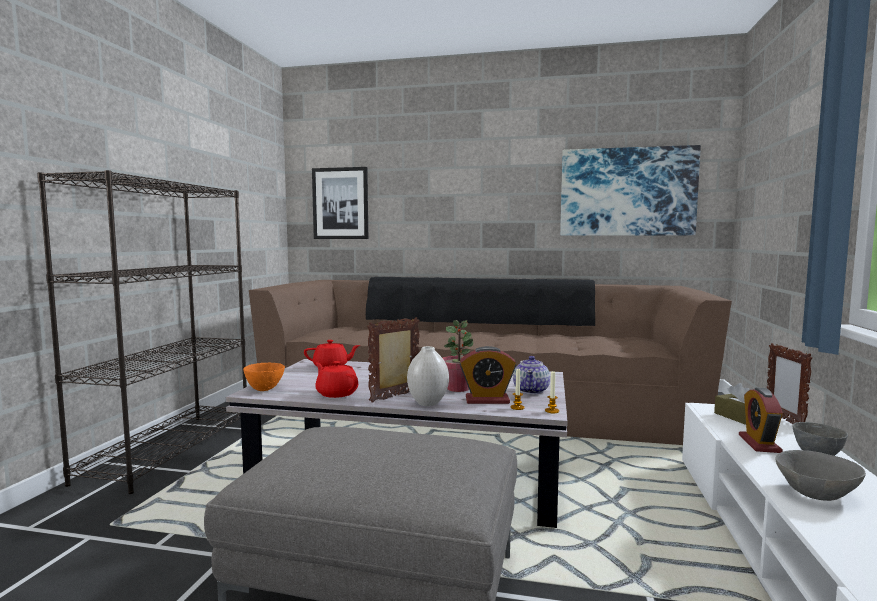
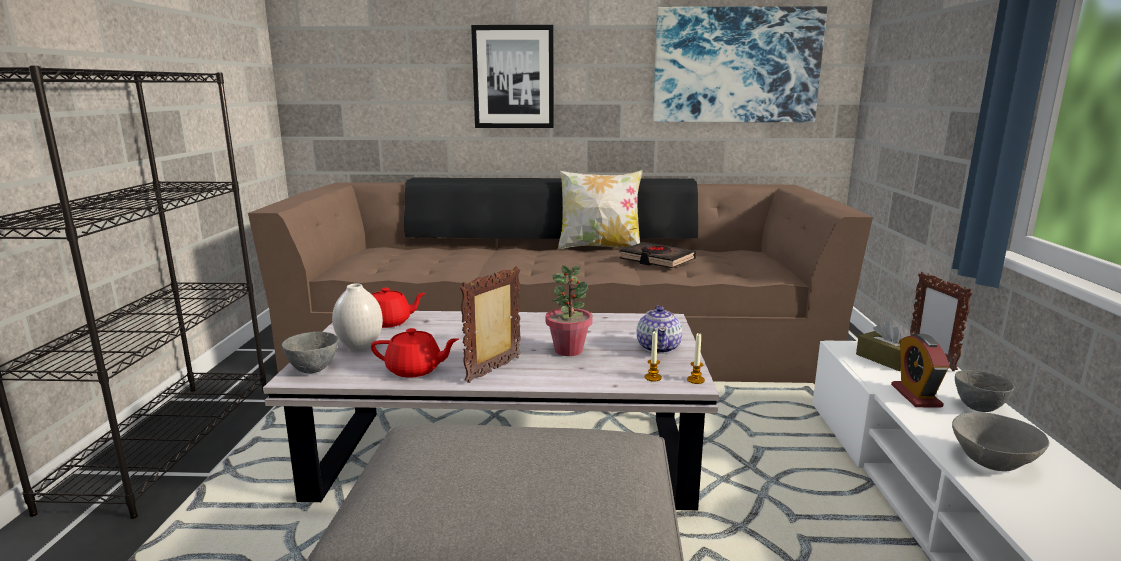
camera: 10 degrees left, 10 degrees up
(264, 389) = (313, 369): orange bowl -> grey bowl
(336, 393) = (415, 370): red teapot -> red teapot turned 150 degrees clockwise
(340, 203) = (355, 75): picture -> picture (513, 77)
(427, 403) = (540, 379): white vase -> white vase (359, 347)
(487, 400) = (612, 368): alarm clock -> none
(514, 331) = (599, 247): none -> pillow
(555, 338) = (657, 260): none -> black book

